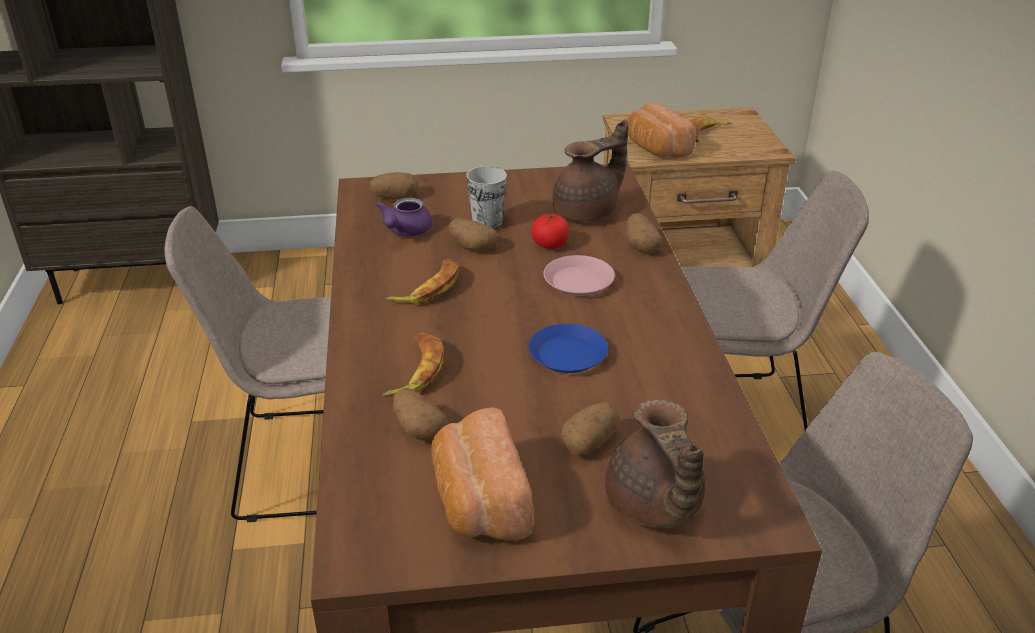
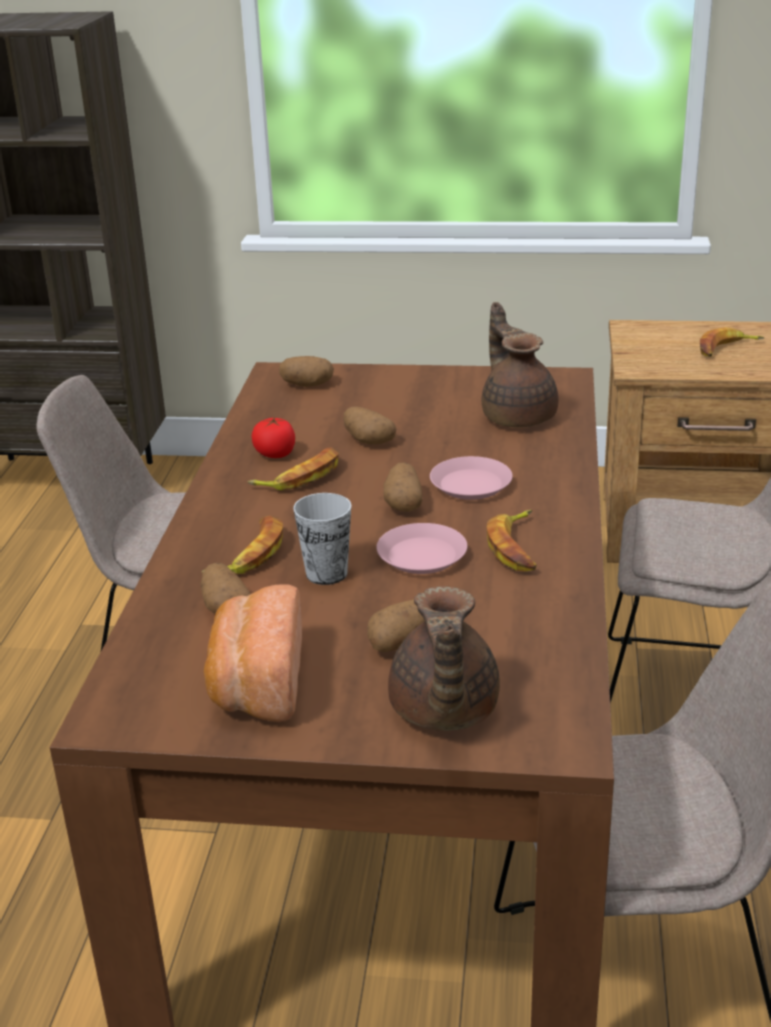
camera: 15 degrees right, 5 degrees down
(405, 232) = (302, 419): purple teapot -> none
(487, 223) = (396, 418): cup -> cup (326, 573)
(550, 245) = (457, 445): tomato -> tomato (275, 454)
(568, 354) = (422, 555): blue plate -> pink plate
(588, 212) = (518, 415): brown teapot -> brown teapot turned 90 degrees counterclockwise
(640, 246) = (562, 454): potato -> potato (404, 504)
(643, 337) = (517, 547): none -> banana
(655, 148) = (656, 361): bread -> none

